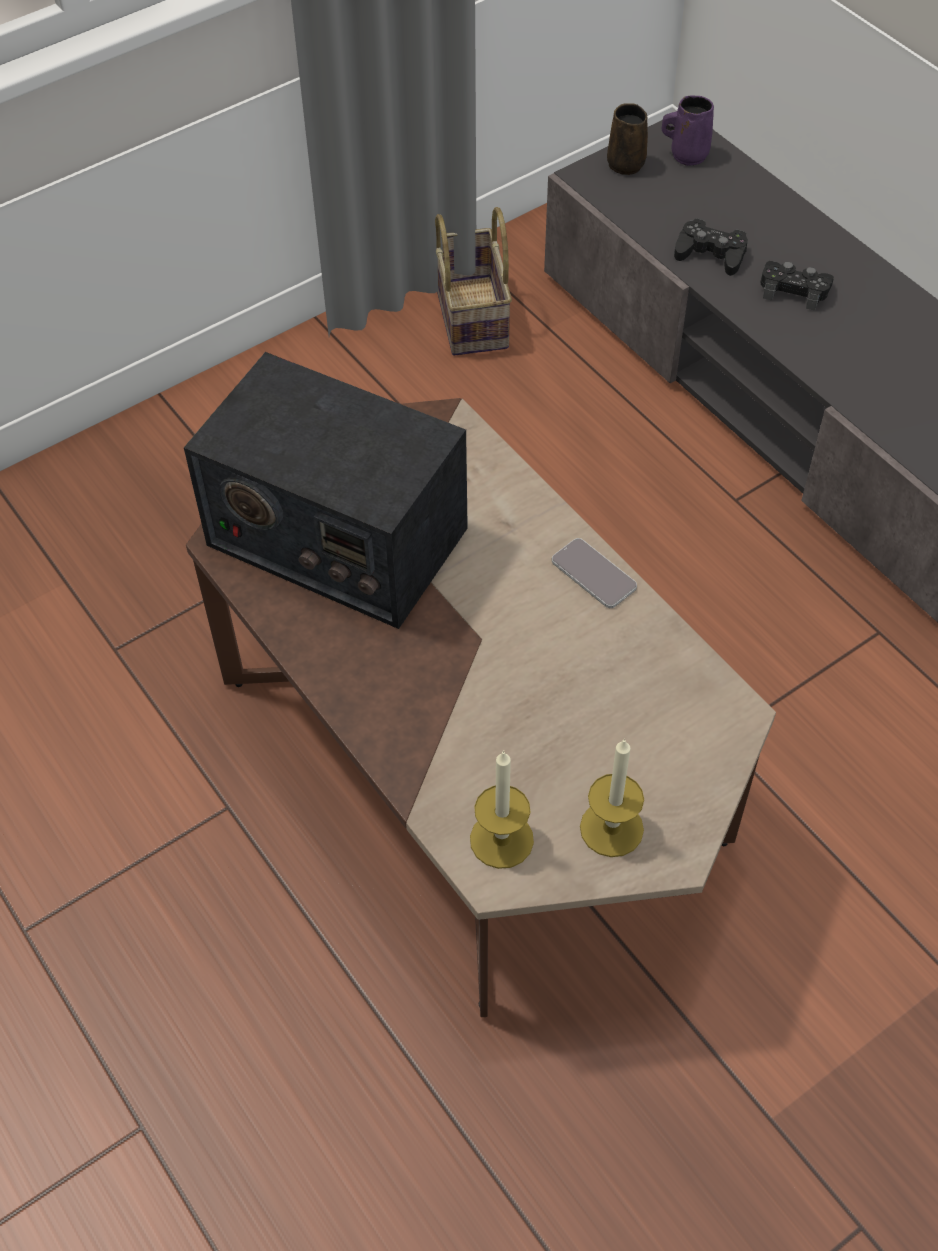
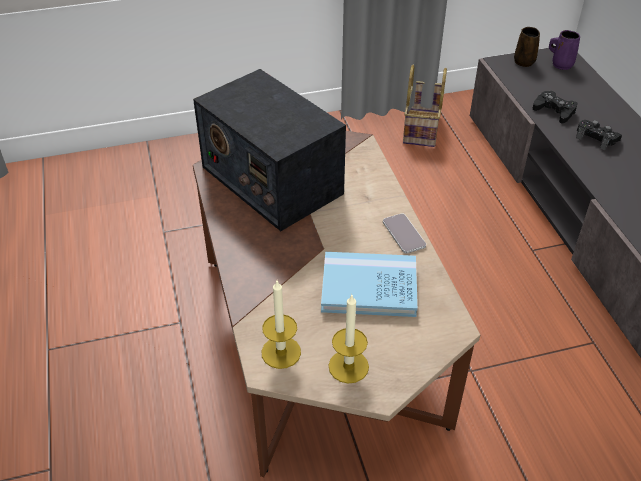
camera: 20 degrees right, 10 degrees down
(582, 686) = (369, 287): none -> blue book

